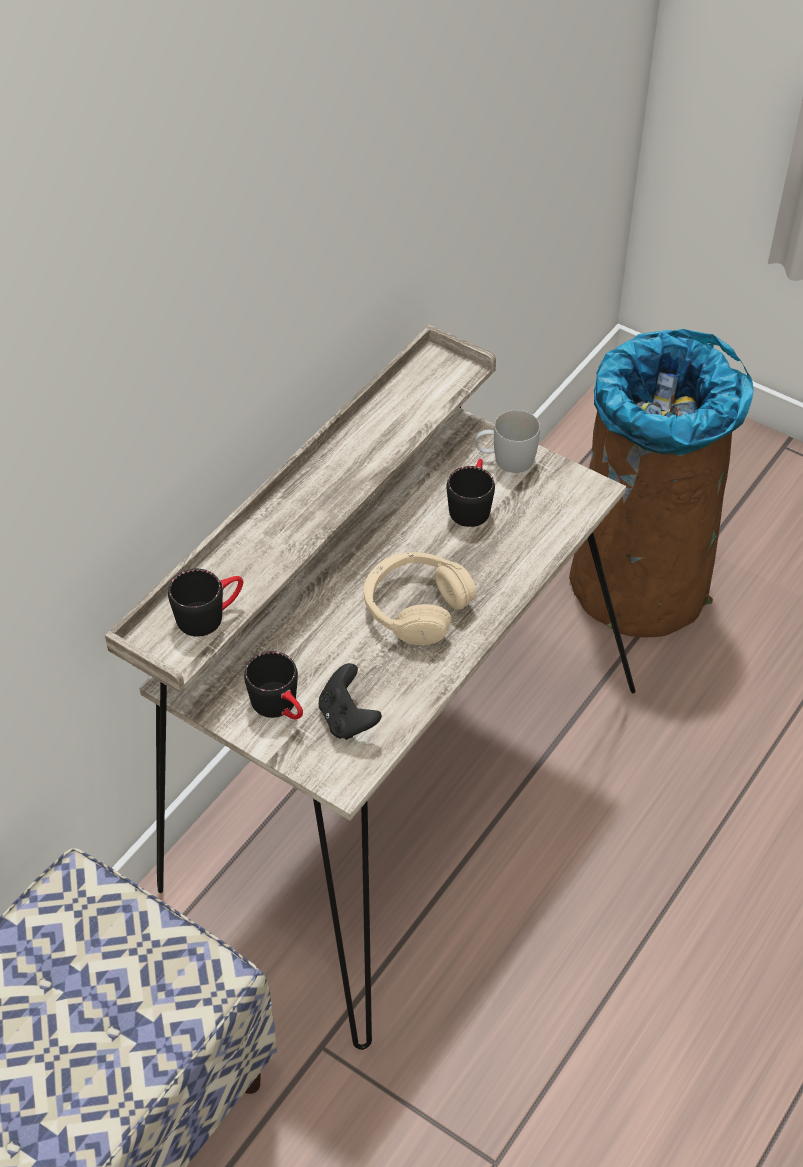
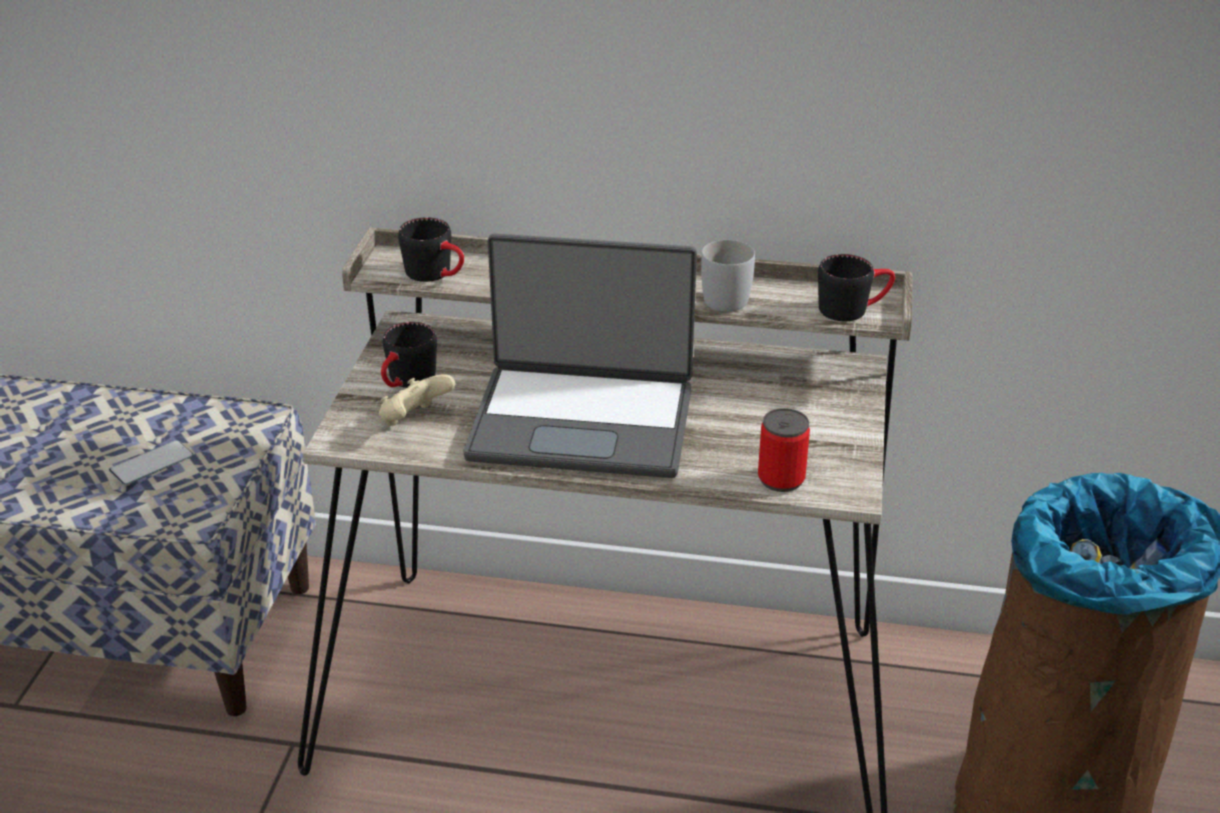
camera: 65 degrees right, 15 degrees down
(96, 995) = (151, 463): none -> phone
(347, 719) = (414, 420): black game controller -> beige game controller
(416, 607) = (583, 421): beige headphones -> laptop
(471, 504) = (751, 418): black mug -> black mug (853, 308)
(505, 460) = (837, 422): white mug -> white mug (721, 296)
(558, 520) = (781, 479): none -> can

